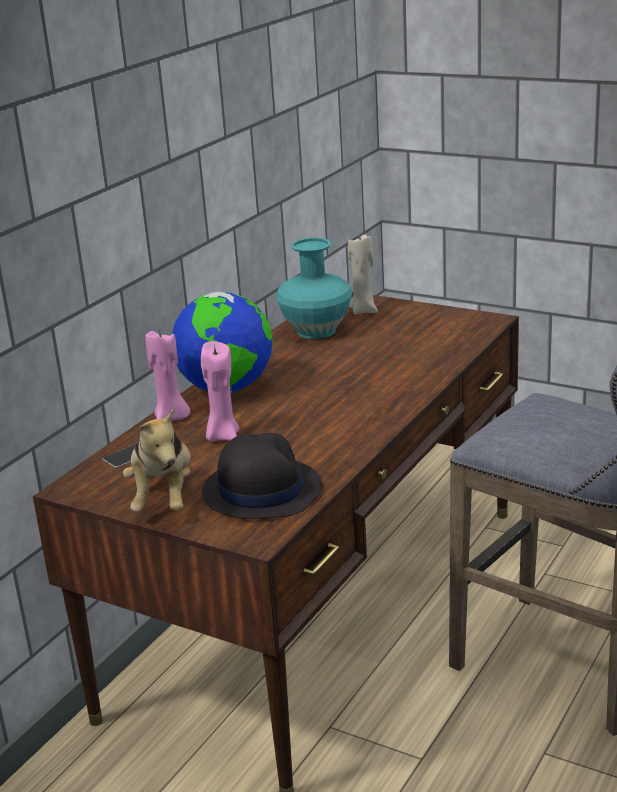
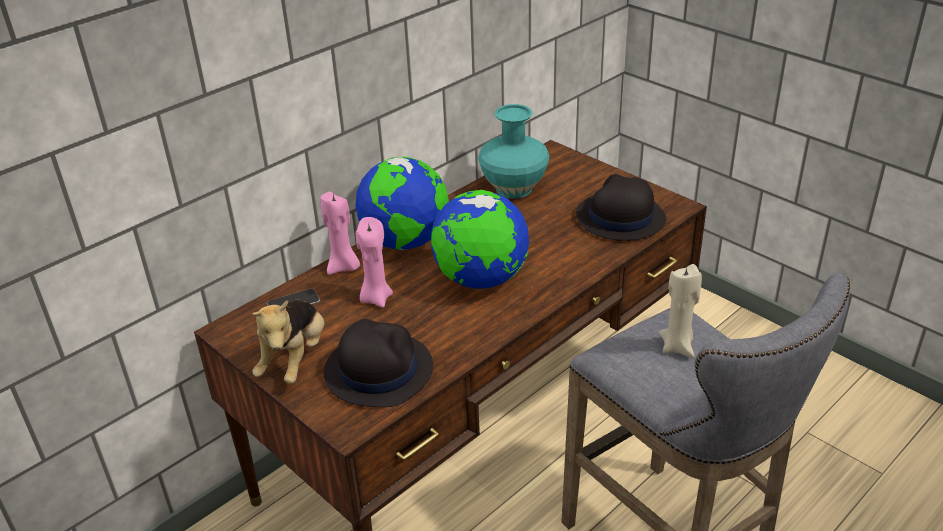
camera: 15 degrees right, 10 degrees up
(325, 404) = (480, 279): none -> globe
(363, 310) = (567, 172): beige candle -> beige candle (678, 346)
(439, 337) = (620, 217): none -> black hat

